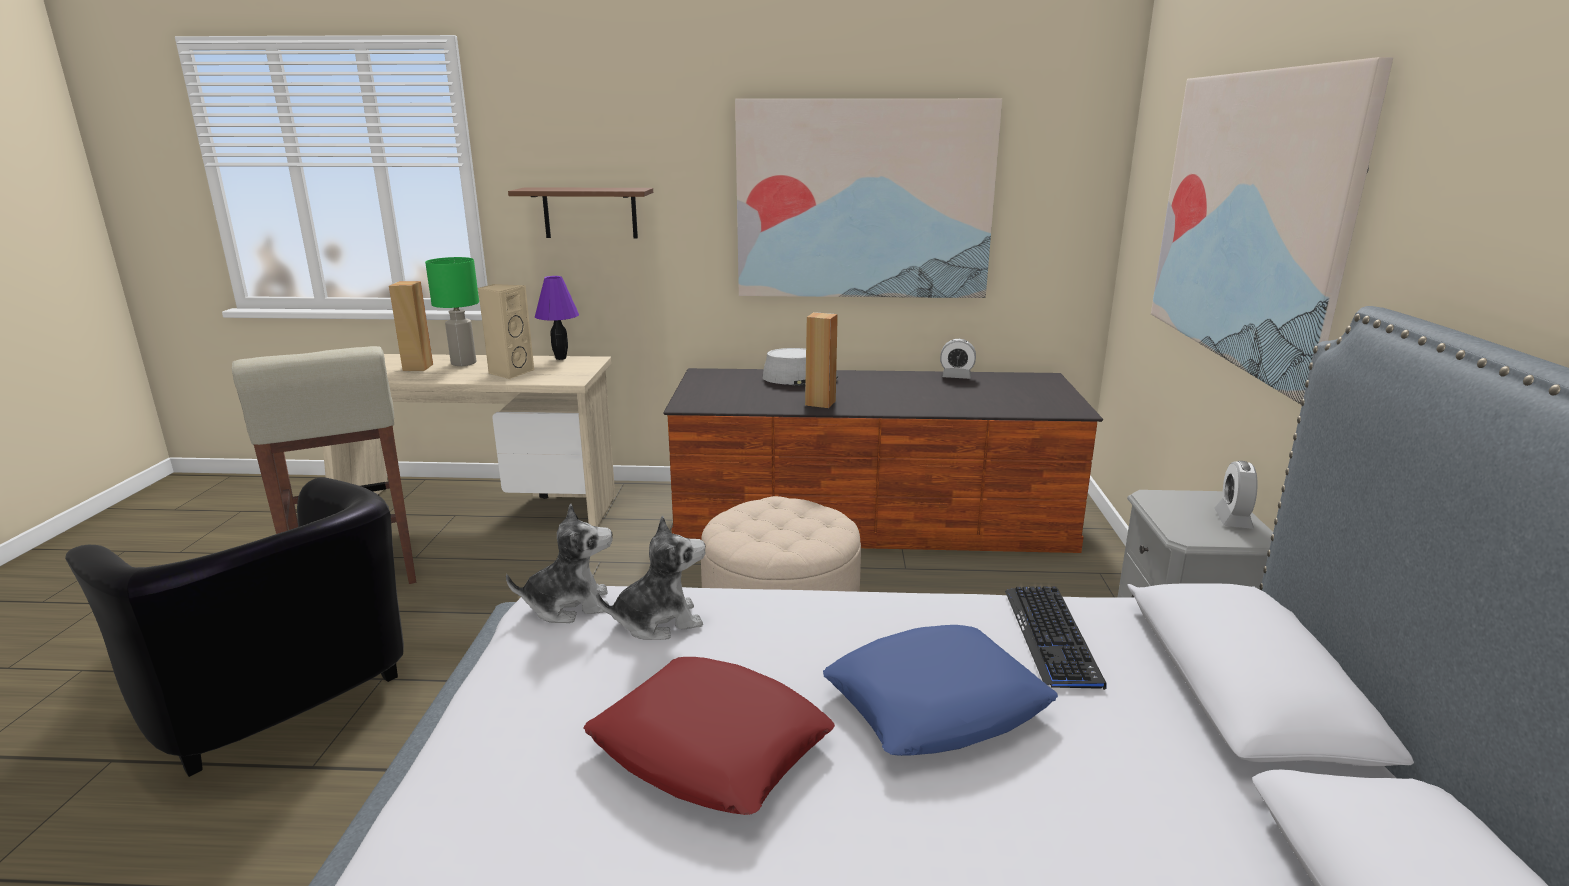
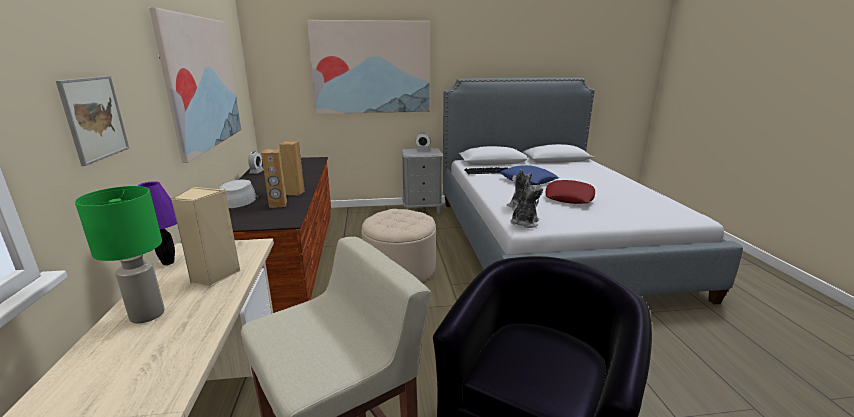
camera: 100 degrees left, 0 degrees up
(417, 367) = (146, 345): brown speaker -> brown speaker (278, 205)
(569, 605) = (524, 223): plush toy -> plush toy turned 60 degrees clockwise
(590, 213) = (94, 118): brown shelf -> picture

